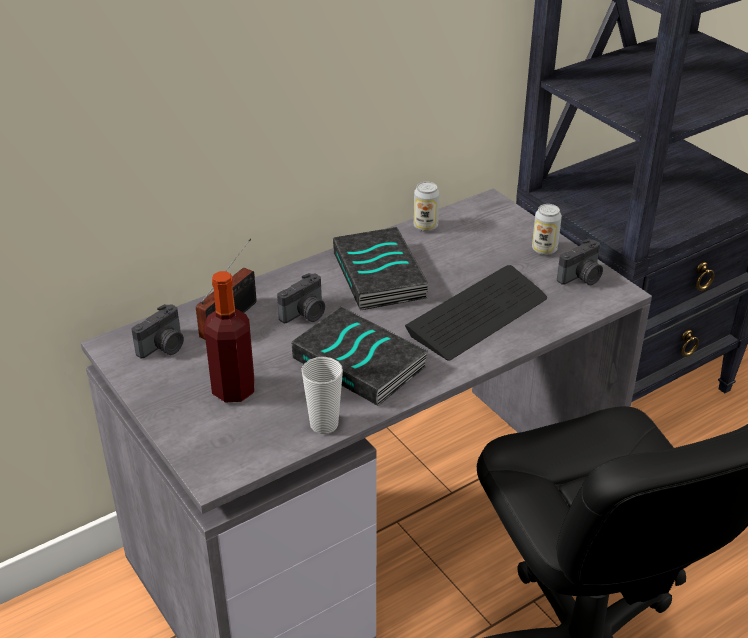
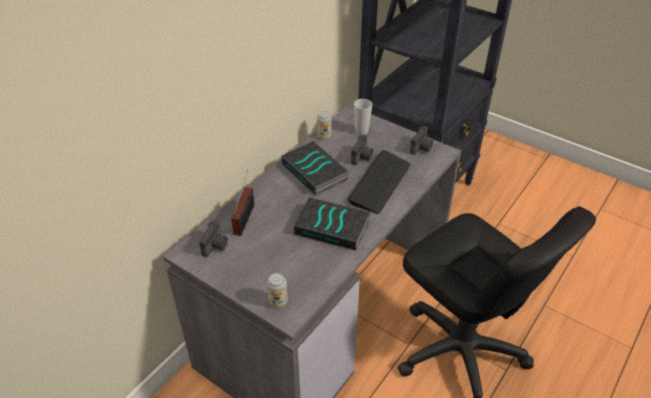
camera: 20 degrees left, 5 degrees up
(233, 390) = (271, 262): bottle -> none
(305, 314) = (286, 205): camera -> camera (362, 157)
(324, 424) = (333, 269): cup -> cup (361, 131)
(544, 249) = (394, 136): can -> can (278, 301)

